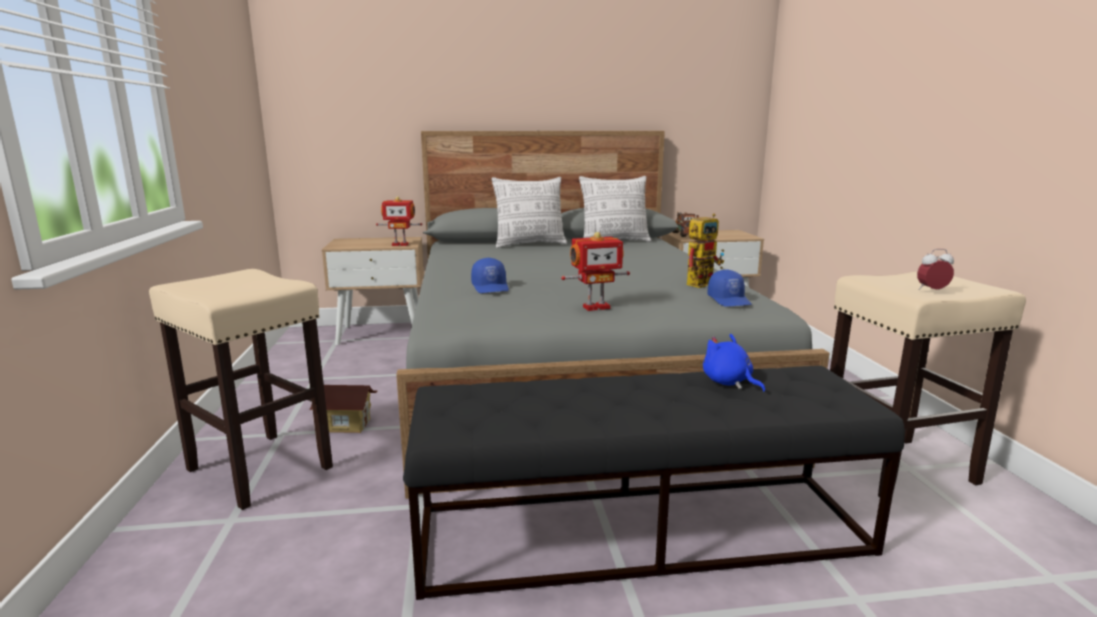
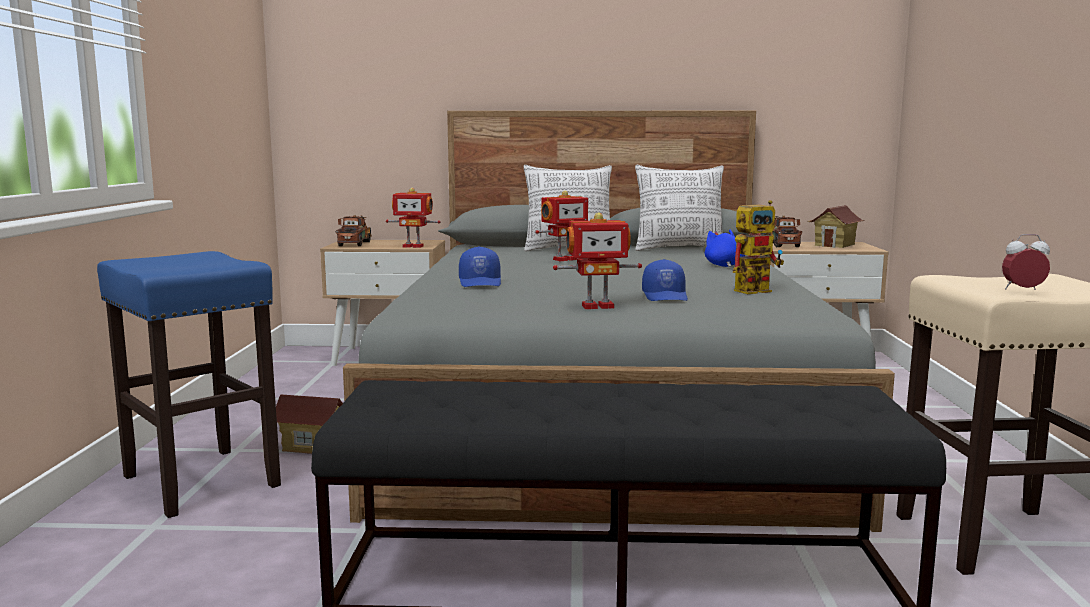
camera: 10 degrees right, 5 degrees down
(258, 468) = (199, 480): beige stool -> blue stool
(349, 242) = (356, 243): none -> toy truck
(535, 256) = (564, 259): none -> toy robot
(722, 233) = (835, 245): none -> toy house
(729, 382) = (736, 395): blue plush toy -> blue plush toy (725, 266)
(730, 300) = (775, 306): blue cap -> blue cap (666, 296)

